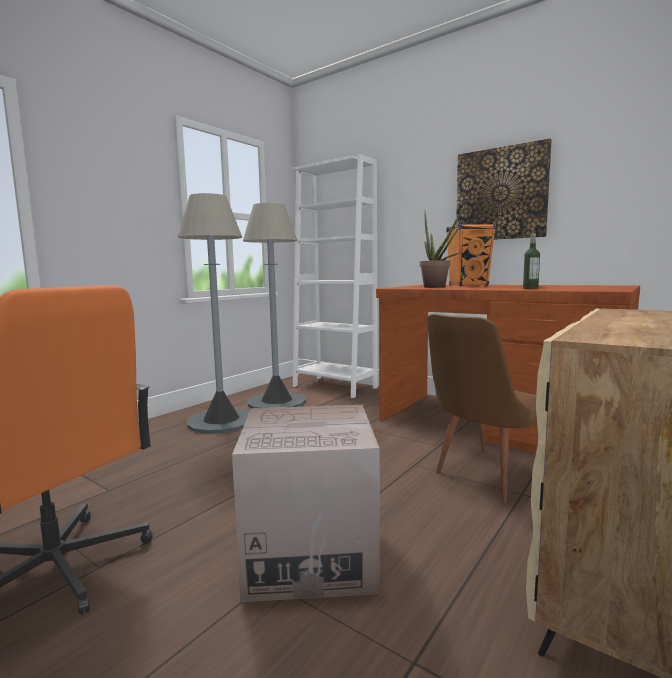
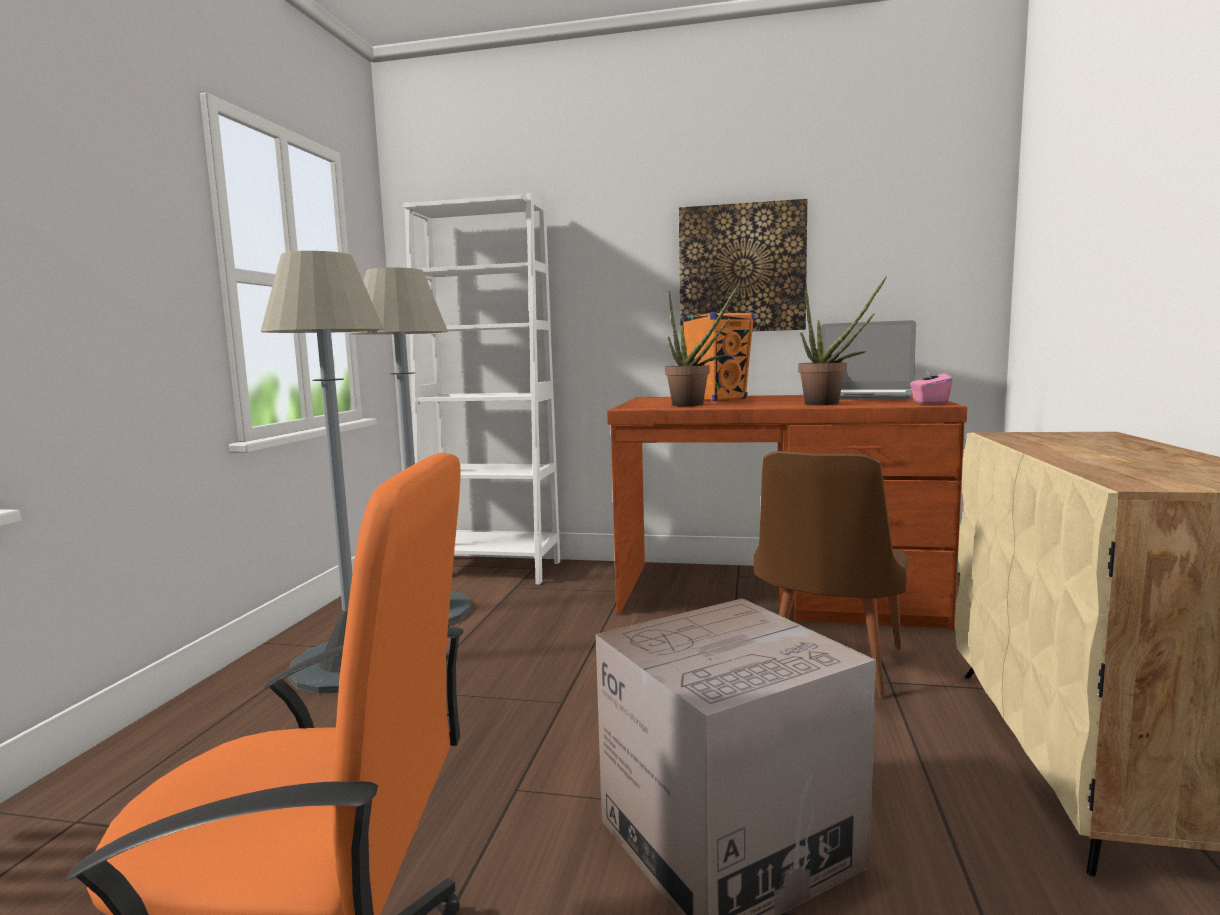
camera: 25 degrees left, 0 degrees up
(530, 288) = (829, 404): bottle -> potted plant
(576, 286) = (862, 396): none -> laptop
(610, 289) = (929, 403): none -> pink tissue box

